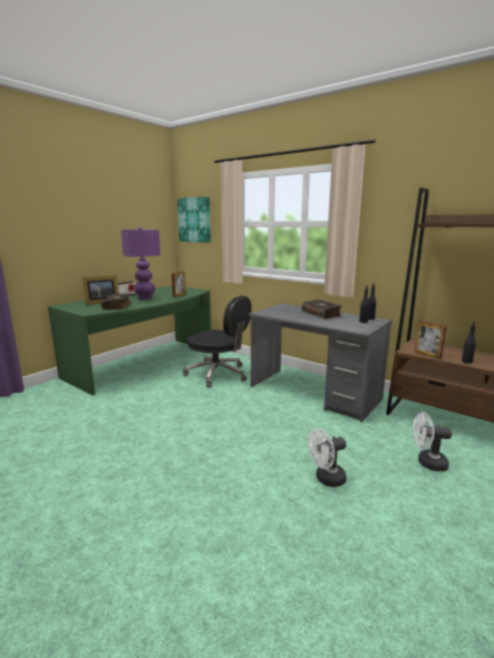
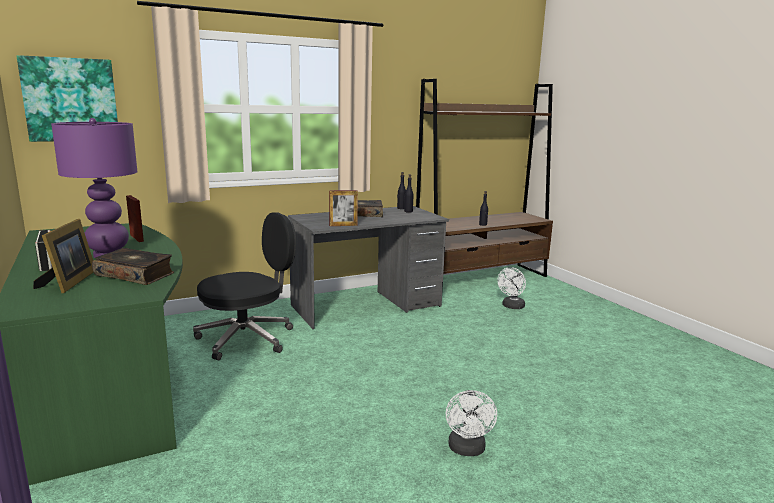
camera: 65 degrees left, 0 degrees up
(326, 479) = (512, 344): white fan -> white fan (467, 450)
(427, 355) = (460, 228): picture frame -> picture frame (343, 225)

